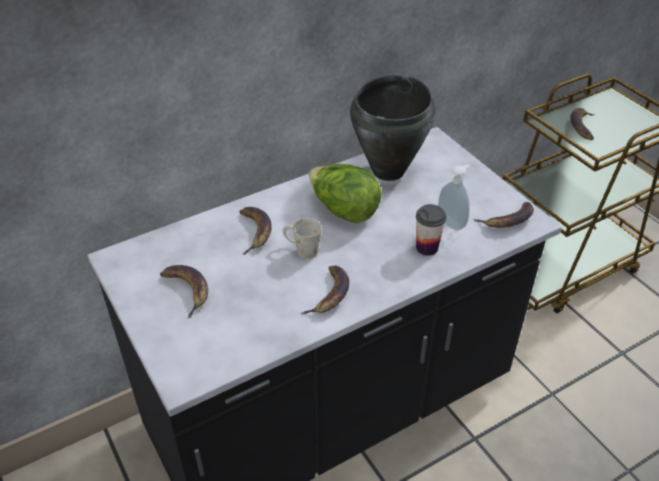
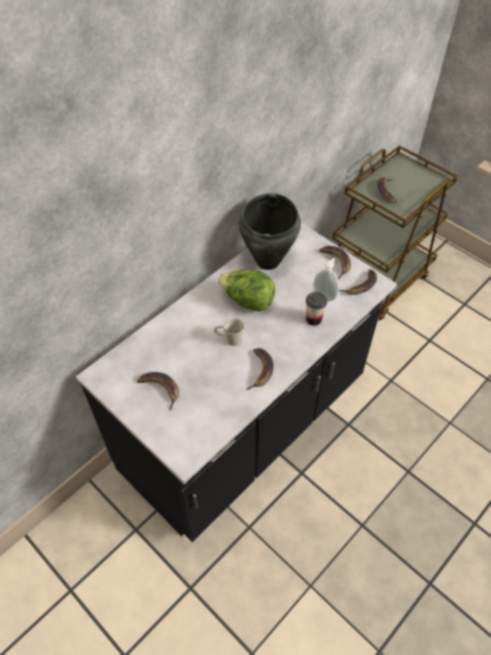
camera: 15 degrees left, 10 degrees up
(255, 232) = (191, 331): banana -> banana (336, 262)

